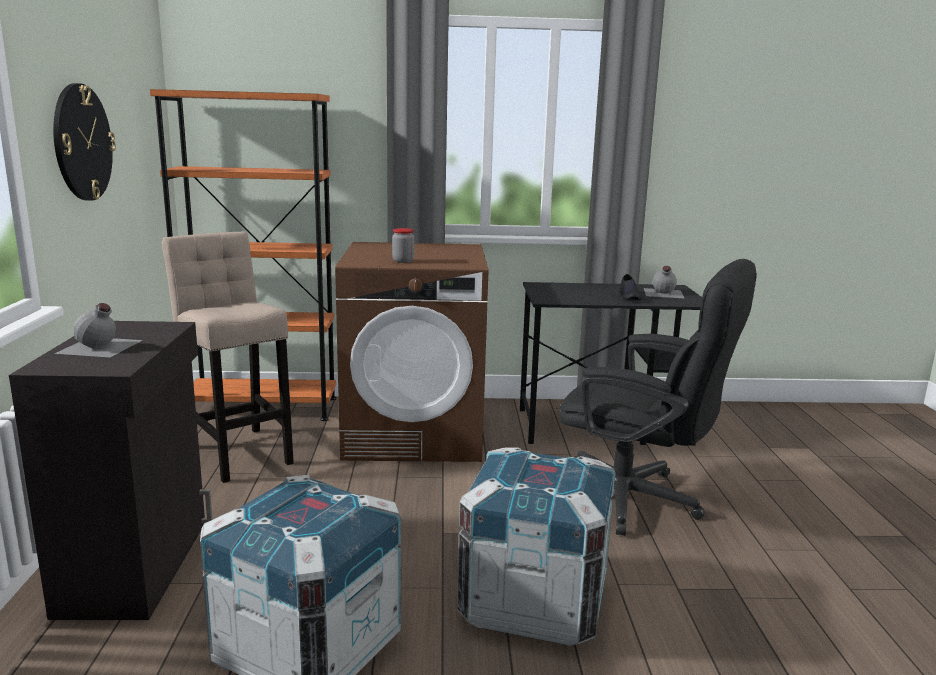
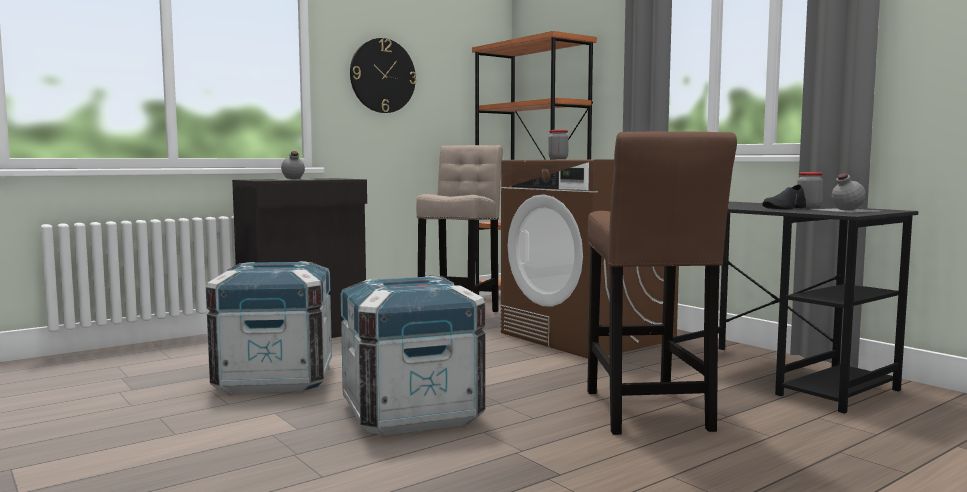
camera: 55 degrees right, 10 degrees down
(618, 287) = (808, 206): none -> jar
(637, 501) = (647, 413): black office chair -> brown stool

